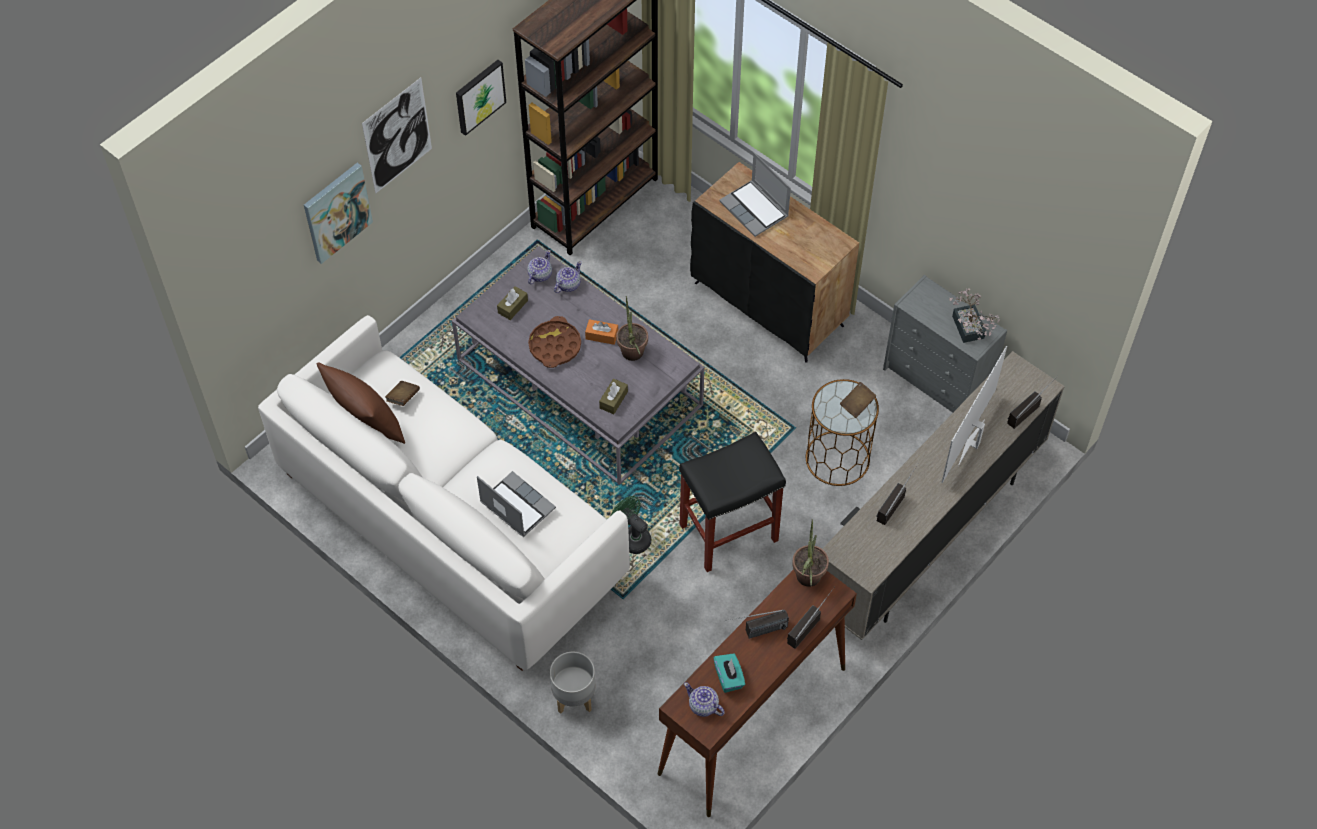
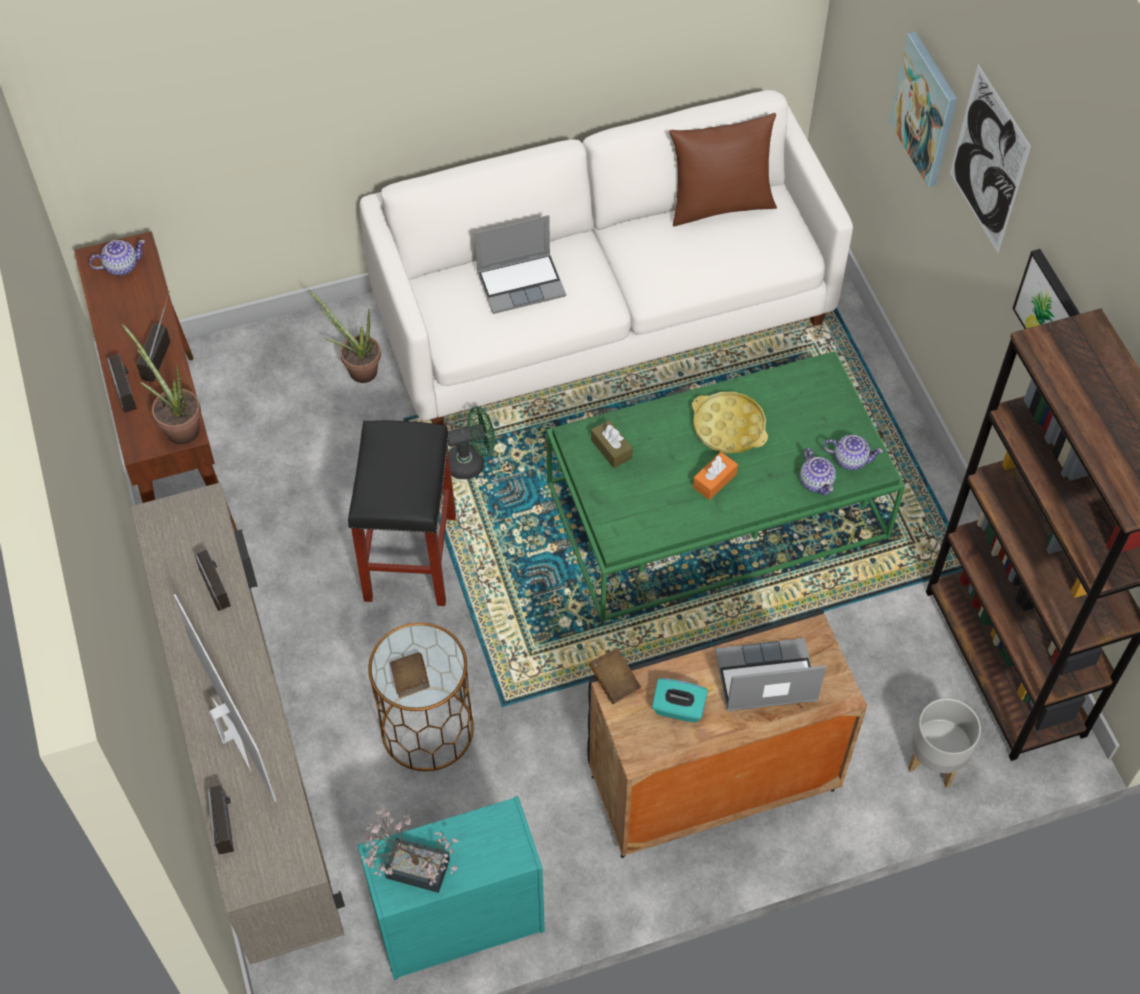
camera: 120 degrees right, 0 degrees up
(403, 398) = (735, 246): brown book -> brown book (614, 682)
(513, 307) = (815, 411): brown tissue box -> none
(539, 275) = (850, 459): teapot -> teapot turned 45 degrees counterclockwise
(555, 346) = (728, 427): brown tray -> yellow tray
(573, 697) = (326, 327): grey planter -> grey planter (935, 760)
(578, 382) = (718, 509): grey coffee table -> green coffee table
(632, 356) = (662, 498): potted plant -> potted plant (357, 369)
(729, 678) = (131, 301): turquoise tissue box -> turquoise tissue box (678, 709)
(937, 382) = (457, 922): grey dresser -> turquoise dresser

